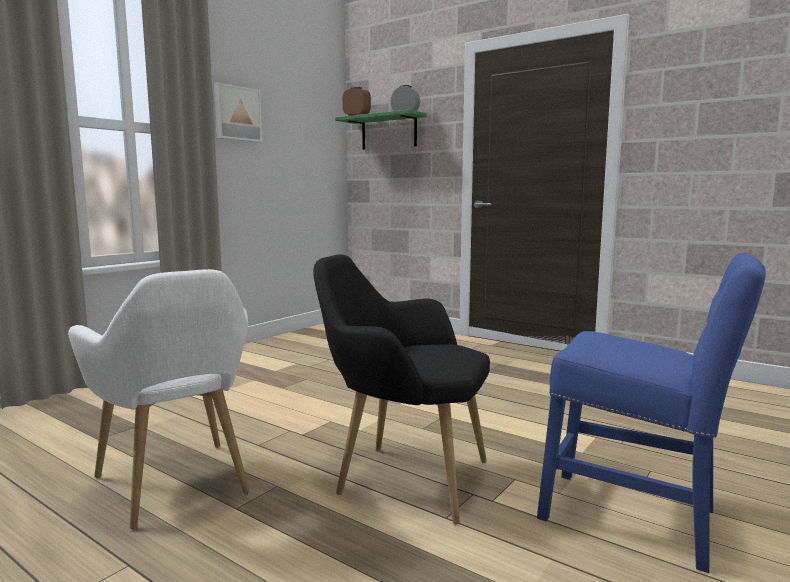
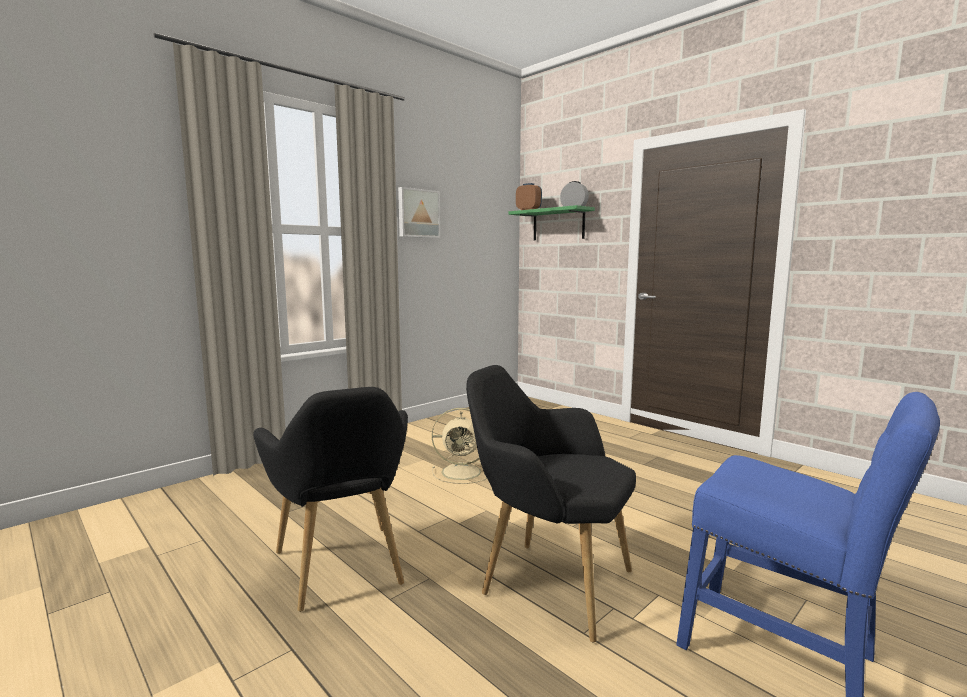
camera: 10 degrees right, 0 degrees up
(178, 489) = (343, 572): white armchair -> black armchair
(300, 388) = (463, 472): none -> beige fan

